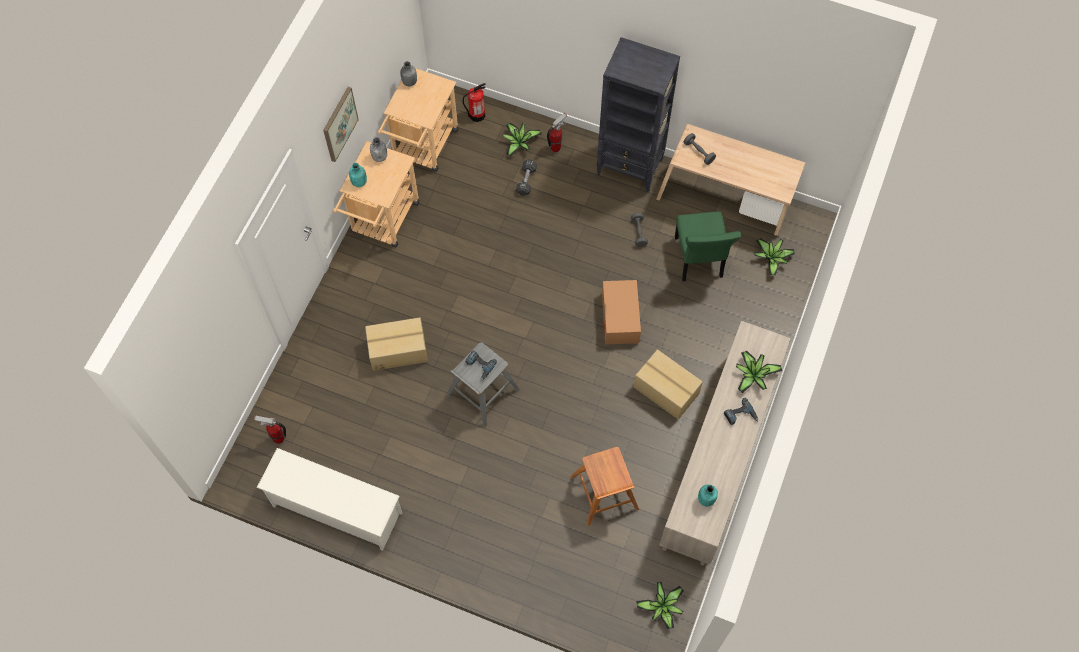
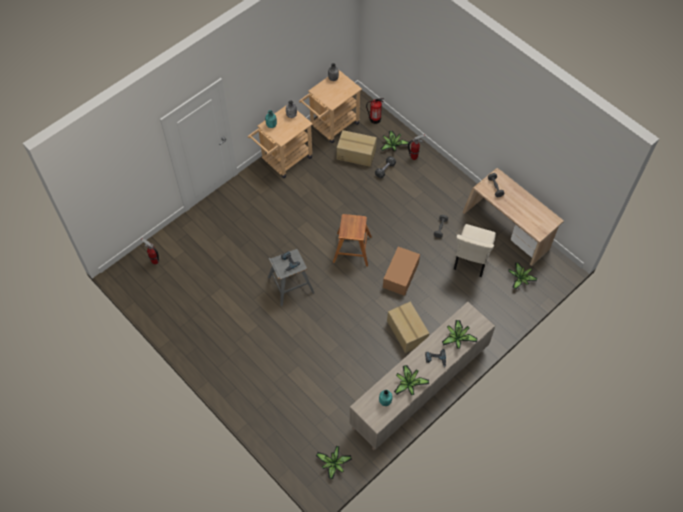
camera: 25 degrees right, 5 degrees down
(336, 509) = (166, 316): white shoe rack -> none
(339, 124) = (268, 81): picture -> none
(397, 349) = (252, 238): cardboard box -> cardboard box (356, 154)
(604, 493) = (333, 378): brown stool -> brown stool (352, 249)
(630, 167) = (456, 186): black bookcase -> none
(698, 259) = (471, 260): green chair -> beige chair
(723, 462) = (409, 383): none -> potted plant

